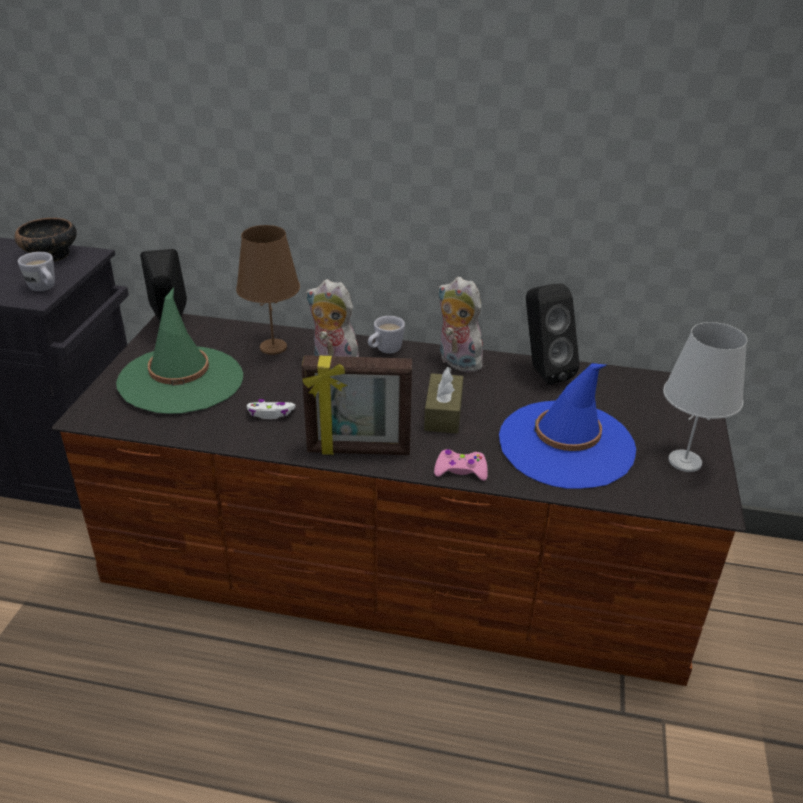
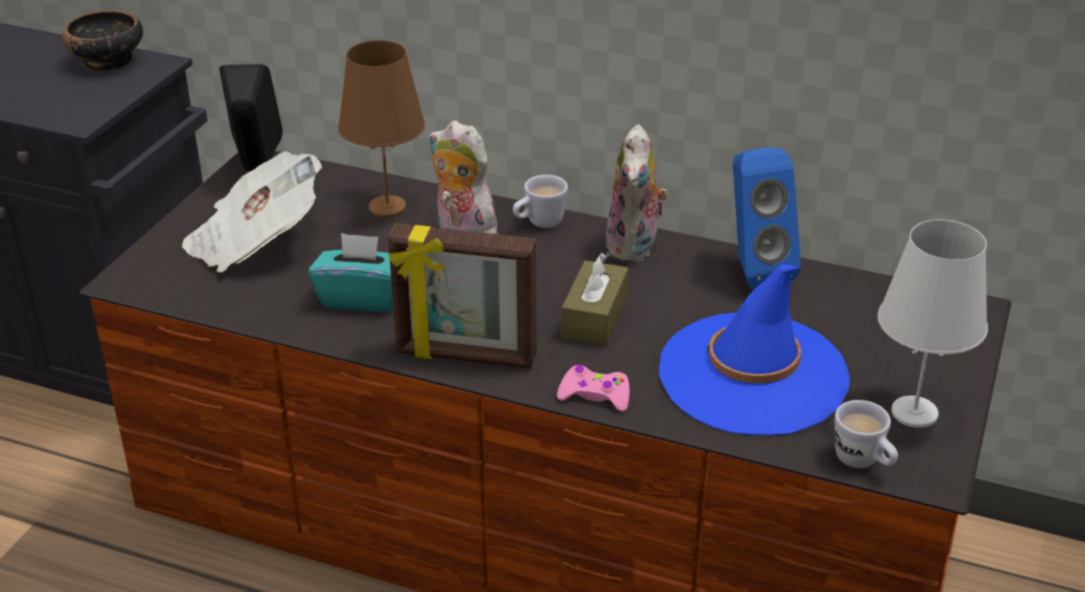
camera: 10 degrees right, 0 degrees up
(45, 289) = (92, 108): white mug -> white mug (863, 462)
(181, 380) = (255, 243): green hat -> newspaper
(271, 413) = (362, 297): white game controller -> turquoise tissue box
(456, 362) = (635, 248): plush toy -> plush toy turned 135 degrees counterclockwise
(542, 372) = (753, 271): black speaker -> blue speaker

